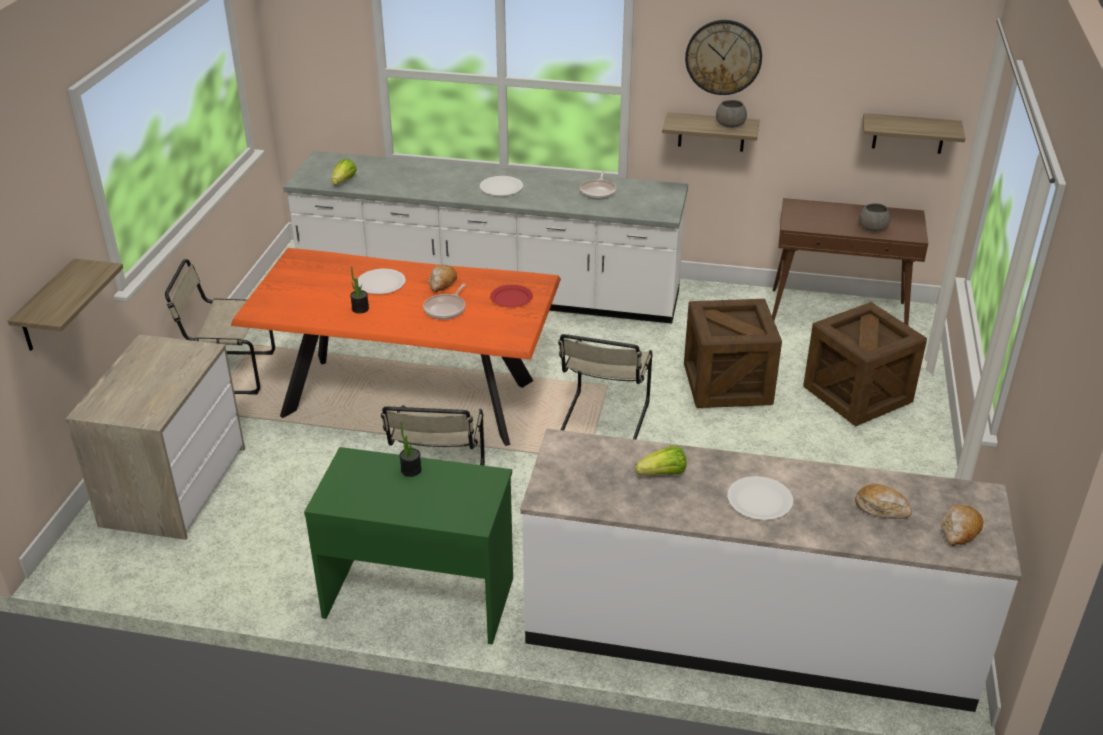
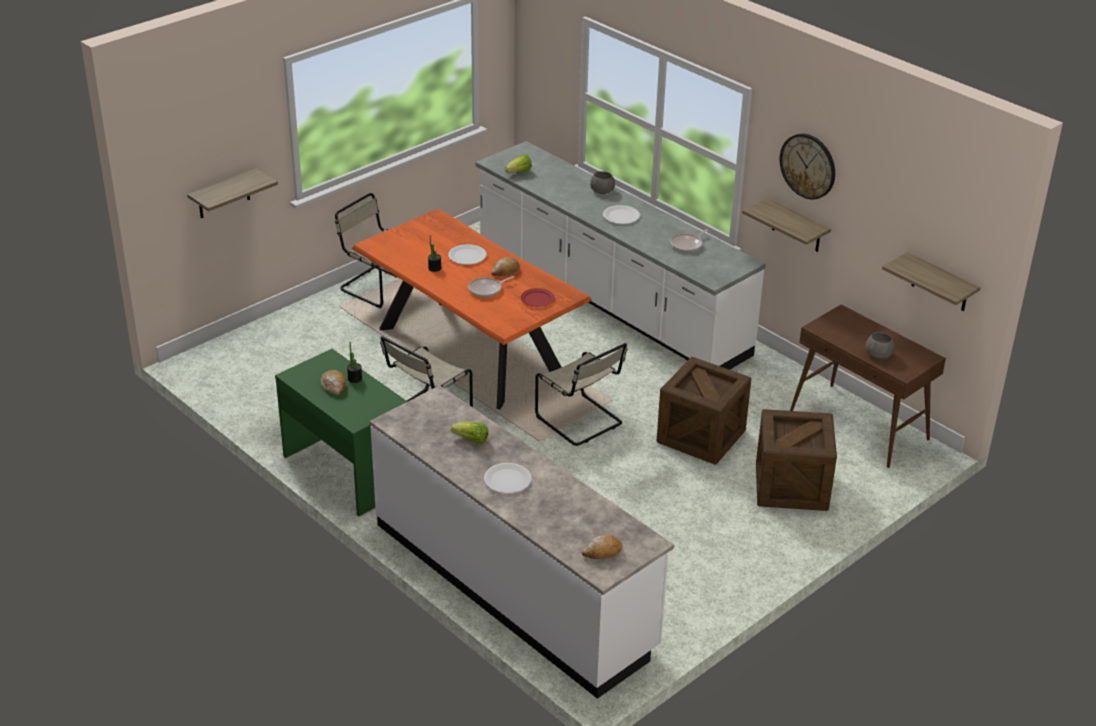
camera: 35 degrees right, 0 degrees up
(174, 485) = (279, 344): dresser -> none
(604, 420) = (581, 422): beige chair -> beige chair turned 90 degrees counterclockwise
(729, 124) = (799, 224): grey bowl -> grey bowl (601, 191)
(881, 508) = (574, 518): bread -> bread (334, 386)

